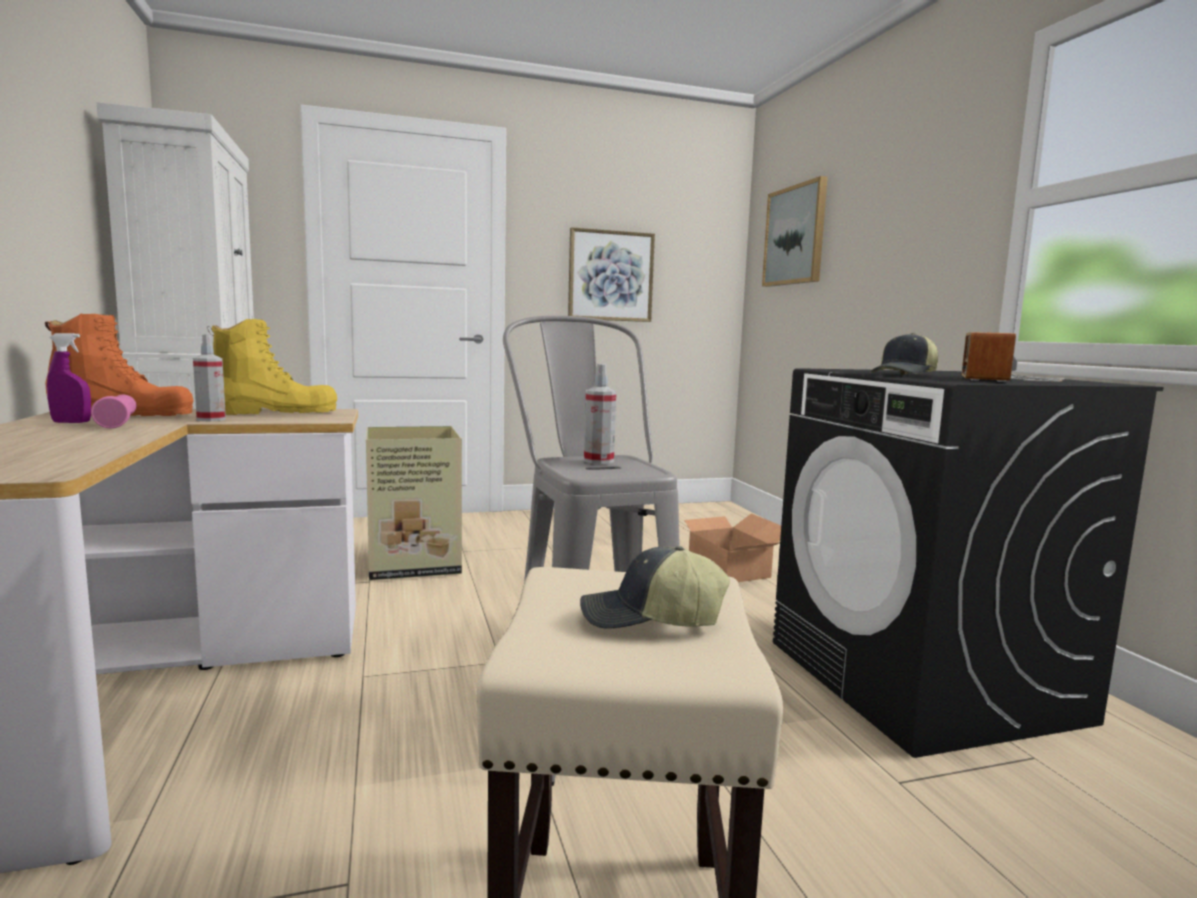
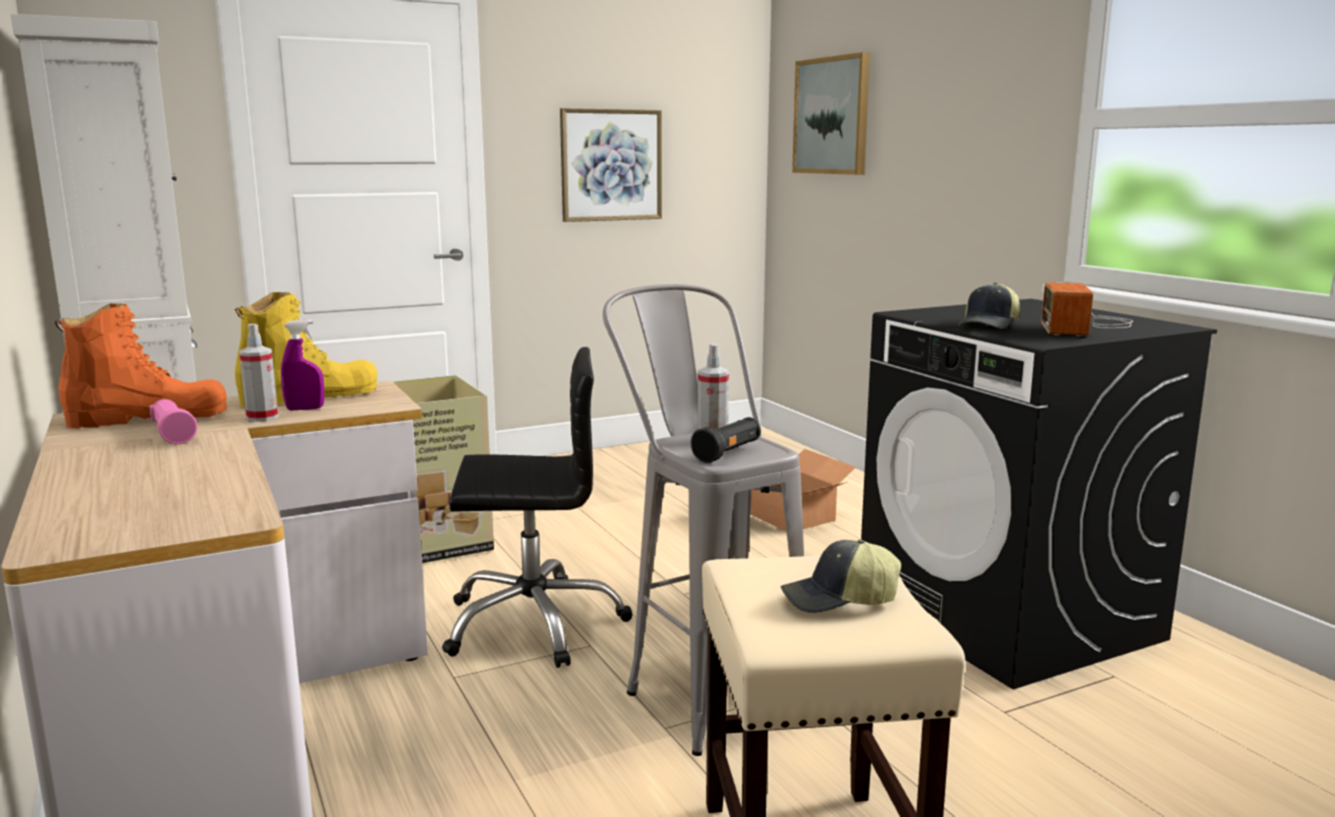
camera: 10 degrees left, 5 degrees up
(71, 422) = (117, 438): purple spray bottle -> purple spray bottle (305, 409)
(461, 636) = (534, 623): none -> black office chair
(603, 470) = (728, 453): none -> black flashlight

